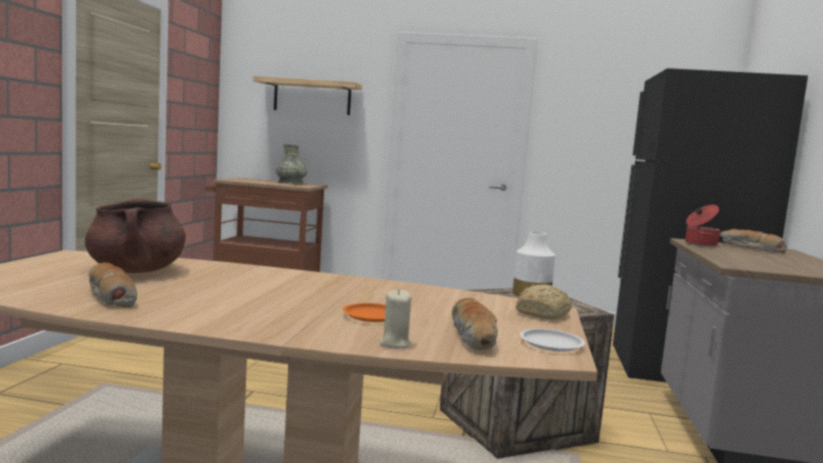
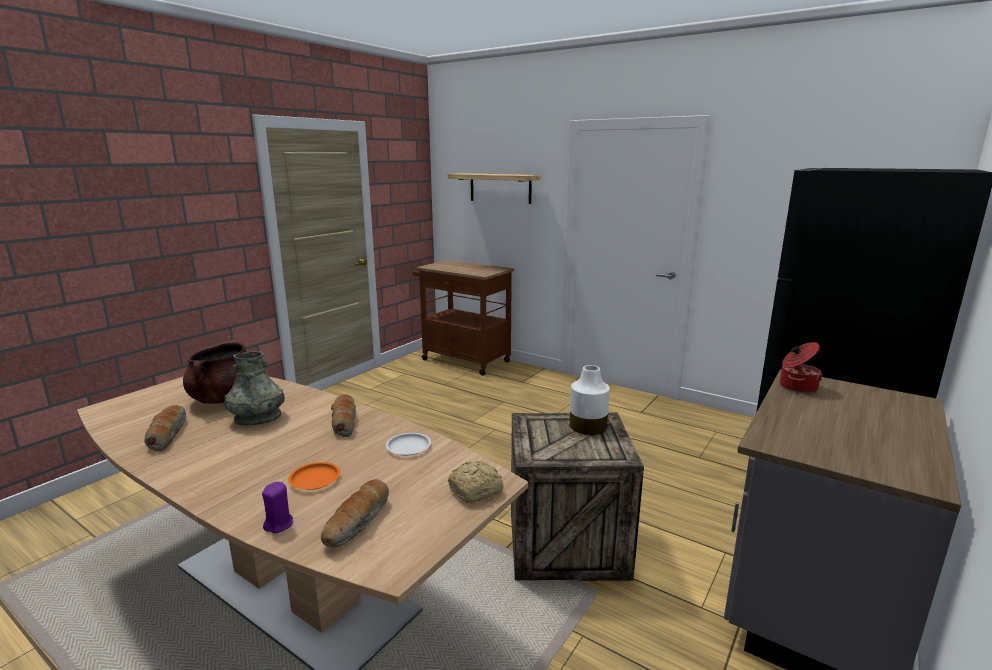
camera: 25 degrees right, 10 degrees up
(290, 183) = (480, 268): grey vase -> grey vase (258, 418)
(394, 343) = (279, 524): beige candle -> purple candle
(551, 344) = (414, 544): white plate -> white plate (409, 447)
(750, 248) = (864, 397): bread -> bread (344, 421)

